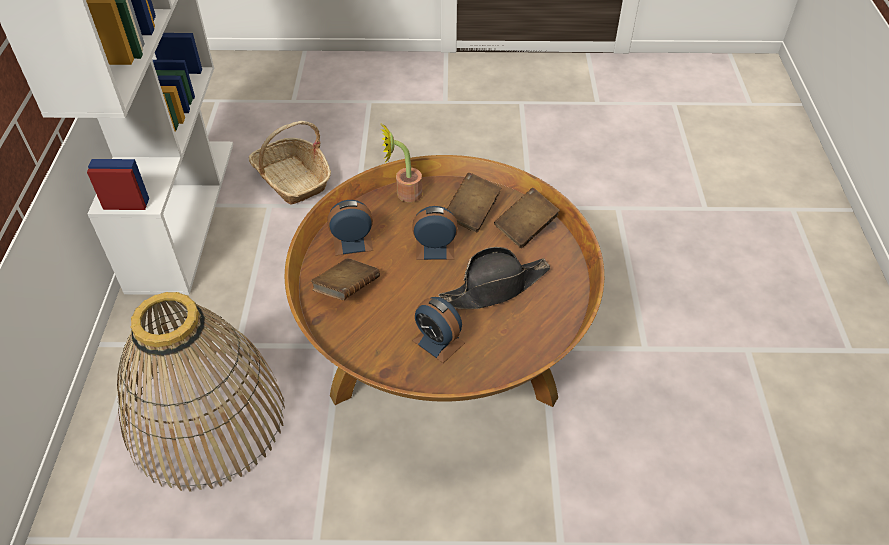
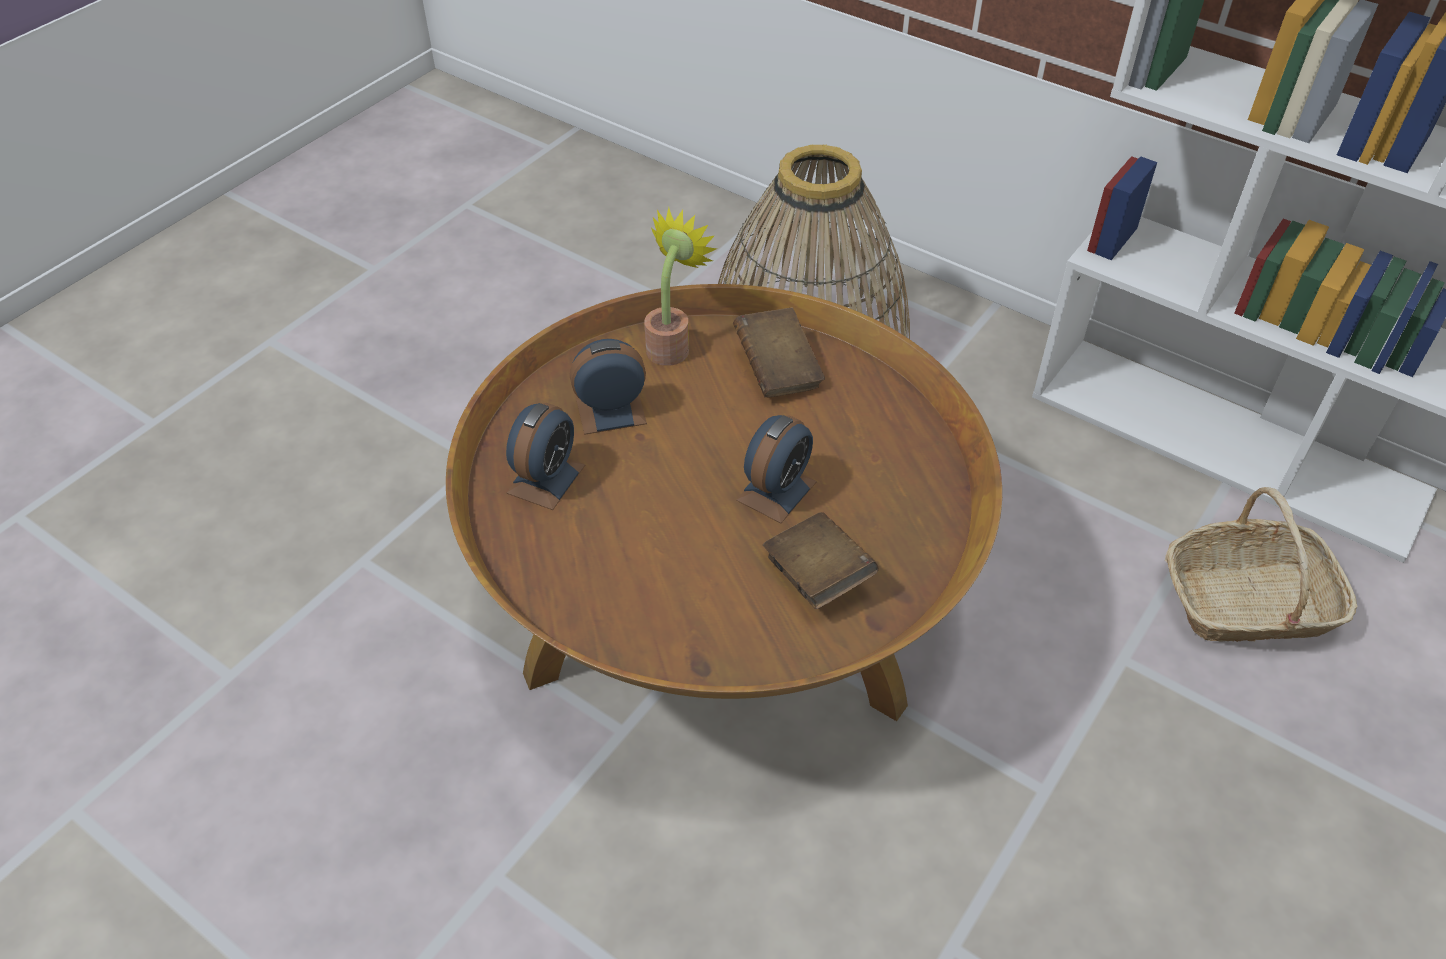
camera: 125 degrees right, 0 degrees up
(352, 242) = (864, 412): alarm clock -> alarm clock (546, 479)
(403, 194) = (929, 513): potted plant -> potted plant (672, 345)
(495, 288) = (641, 515): black hat -> none
(525, 228) = (724, 625): brown book -> none

